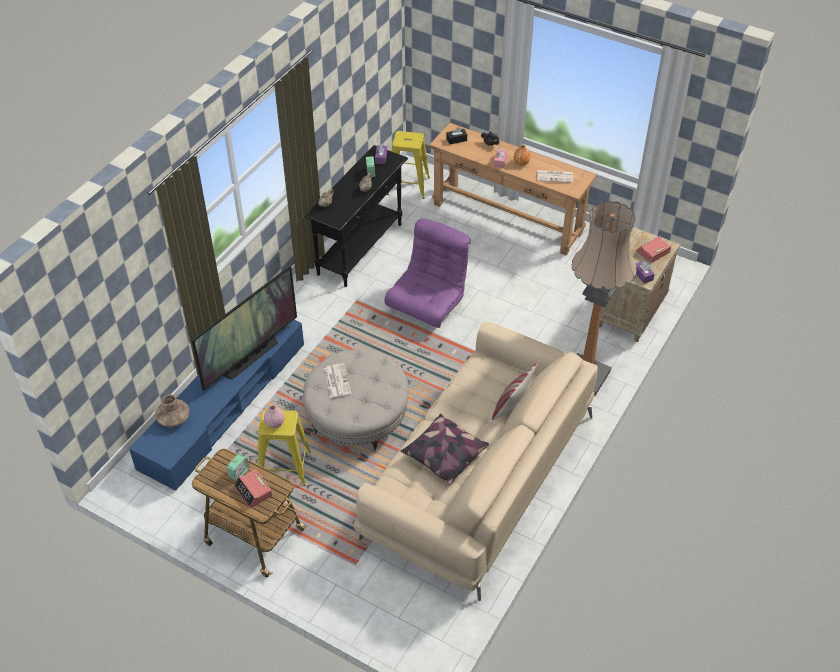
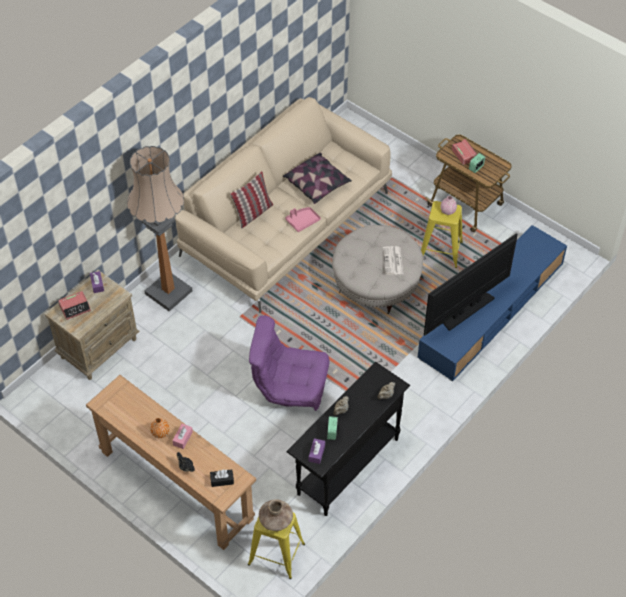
camera: 170 degrees left, 5 degrees up
(173, 419) = (532, 264): brown vase -> brown vase (276, 519)
(428, 304) = (290, 386): purple armchair -> purple armchair turned 60 degrees clockwise
(450, 404) = (302, 221): none -> pink tray
(555, 176) = (131, 407): newspaper -> none

